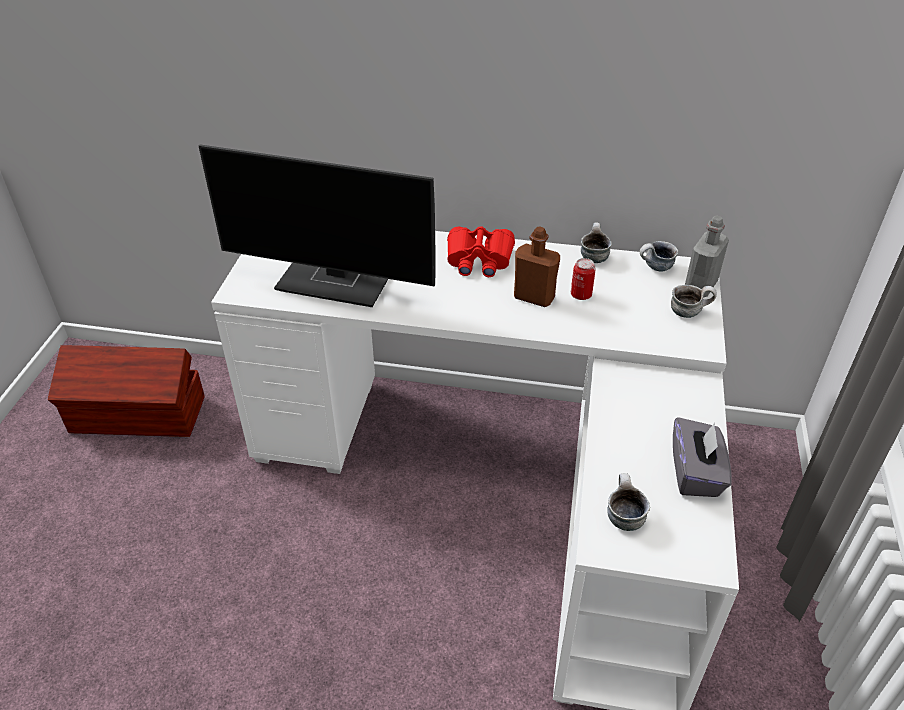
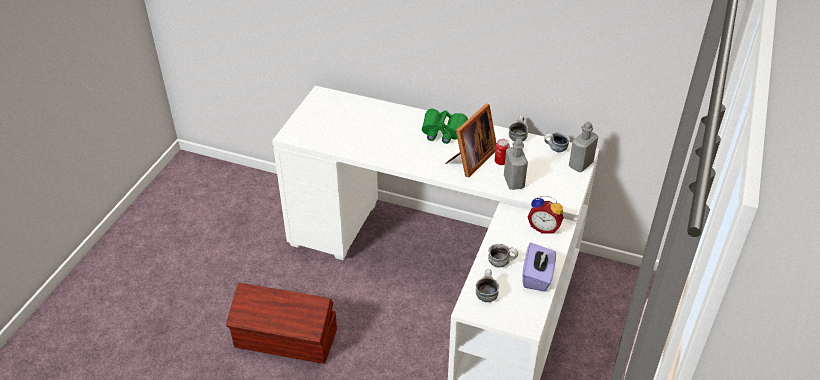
camera: 10 degrees right, 0 degrees up
(138, 416) = (220, 207): brown storage box -> brown storage box (286, 340)
(338, 281) = (351, 135): monitor -> none
(479, 260) = (442, 131): red binoculars -> green binoculars
(534, 297) = (470, 160): brown bottle -> picture frame
(610, 323) = (513, 182): none -> grey bottle
(676, 389) = (544, 227): none -> alarm clock
(689, 312) = (567, 180): mug -> mug (502, 262)
(695, 473) = (537, 277): grey tissue box -> purple tissue box

